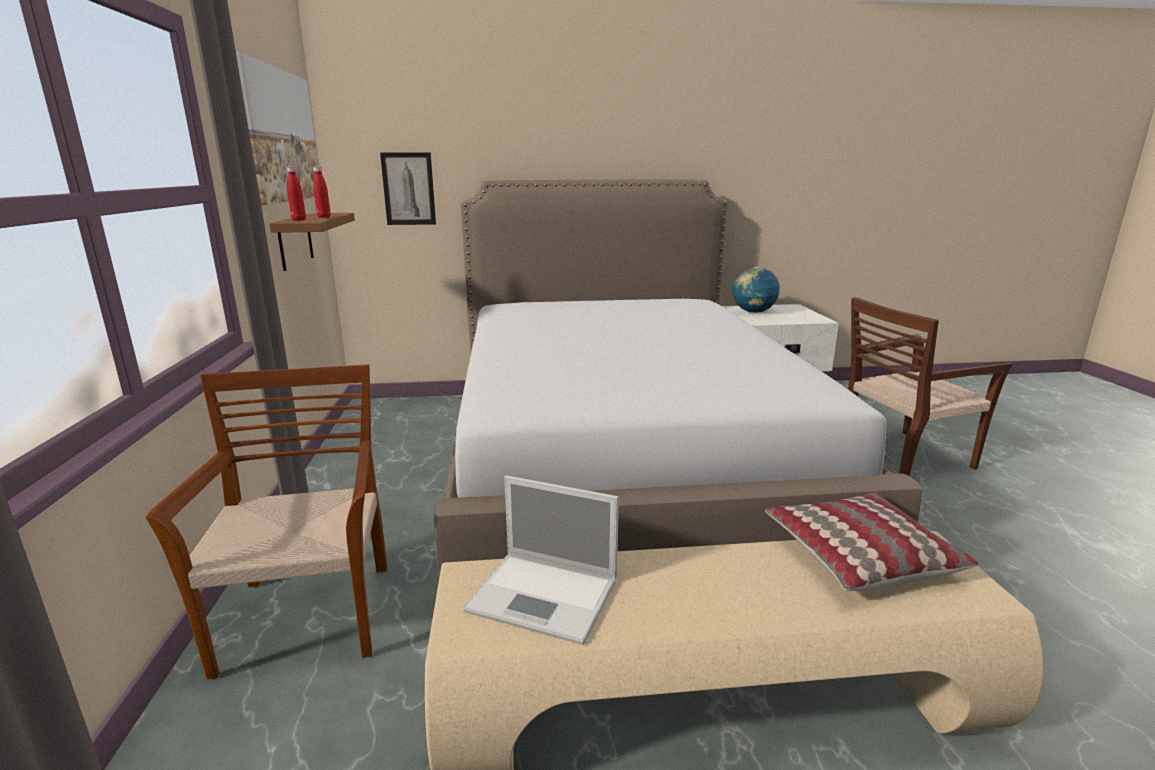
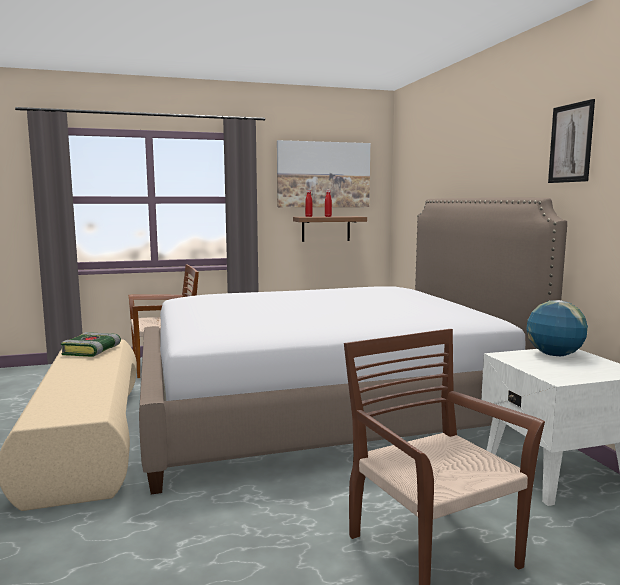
camera: 80 degrees right, 10 degrees down
(408, 189) = (414, 204): picture -> picture (571, 143)
(546, 596) = (92, 351): laptop -> book
(858, 555) = (90, 398): pillow -> none

